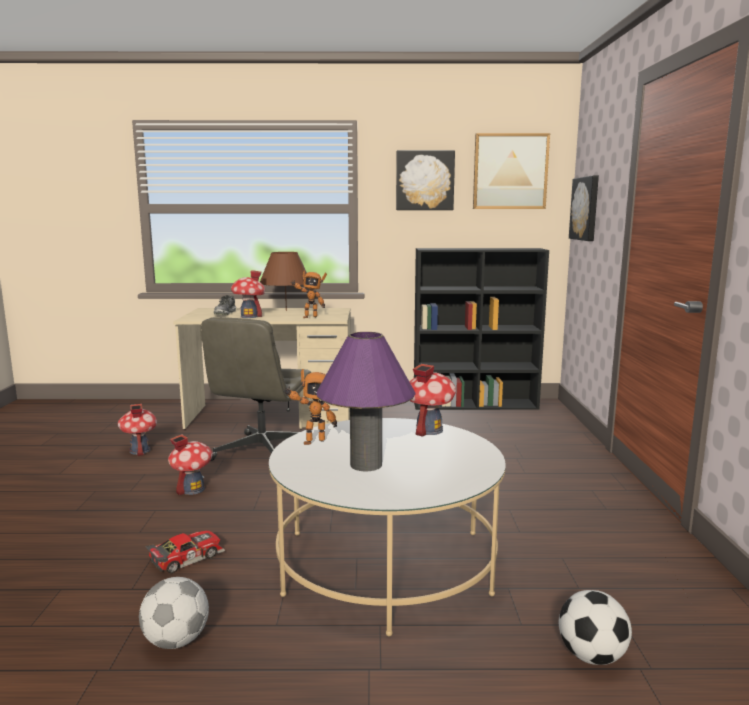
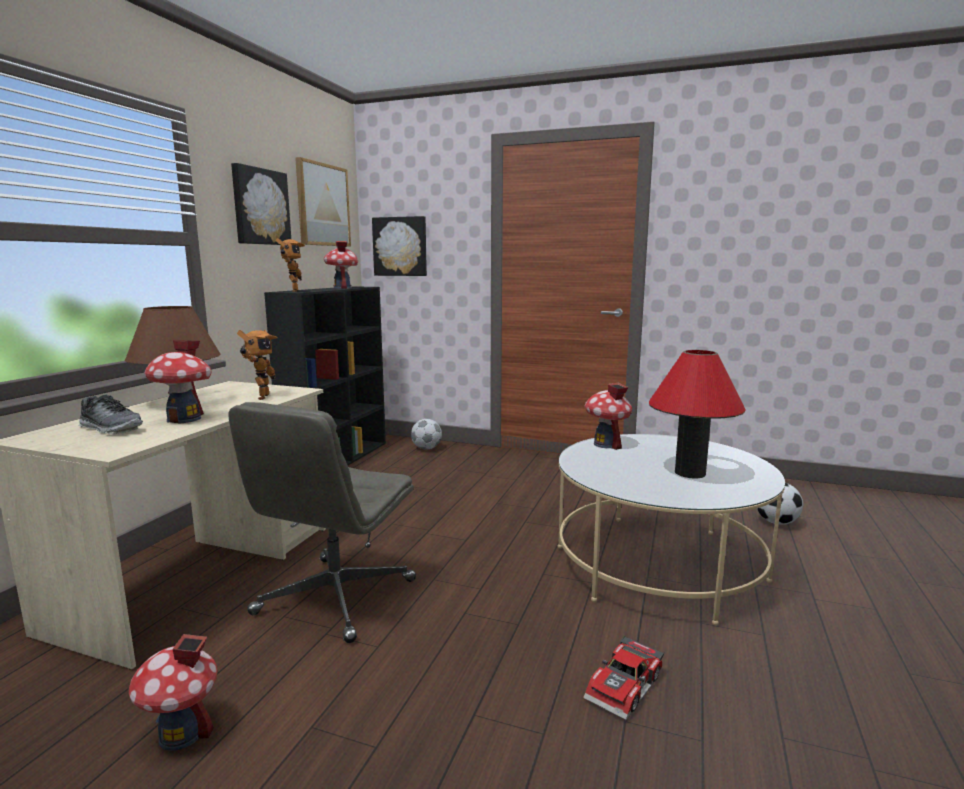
camera: 70 degrees left, 0 degrees up
(176, 641) = (804, 702): football -> football (426, 448)
(185, 557) = (627, 687): toy car -> toy car turned 120 degrees counterclockwise
(192, 489) = (422, 671): toy house -> toy house (342, 288)
(262, 452) = (335, 598): grey office chair -> grey office chair turned 75 degrees clockwise
(312, 441) = (622, 484): toy robot -> toy robot (292, 291)
(366, 464) = (690, 473): purple table lamp -> red table lamp

